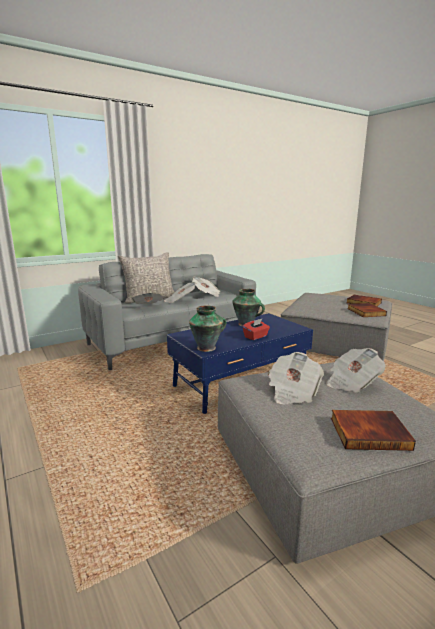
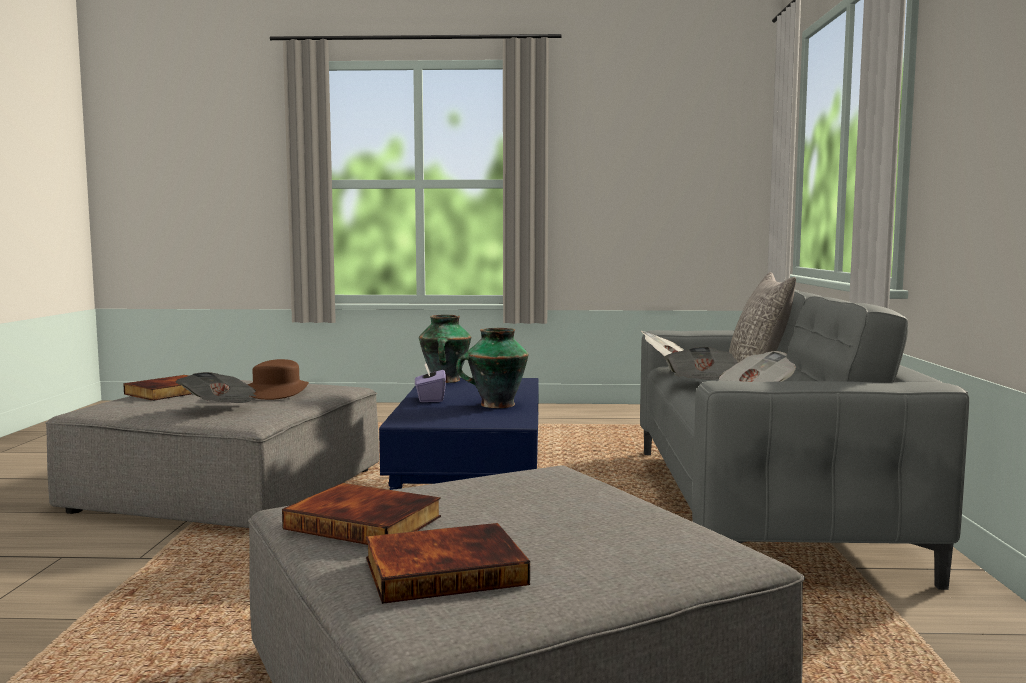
camera: 125 degrees right, 10 degrees down
(256, 336) = (430, 399): red tissue box -> purple tissue box
(292, 392) = (276, 392): newspaper -> brown hat

